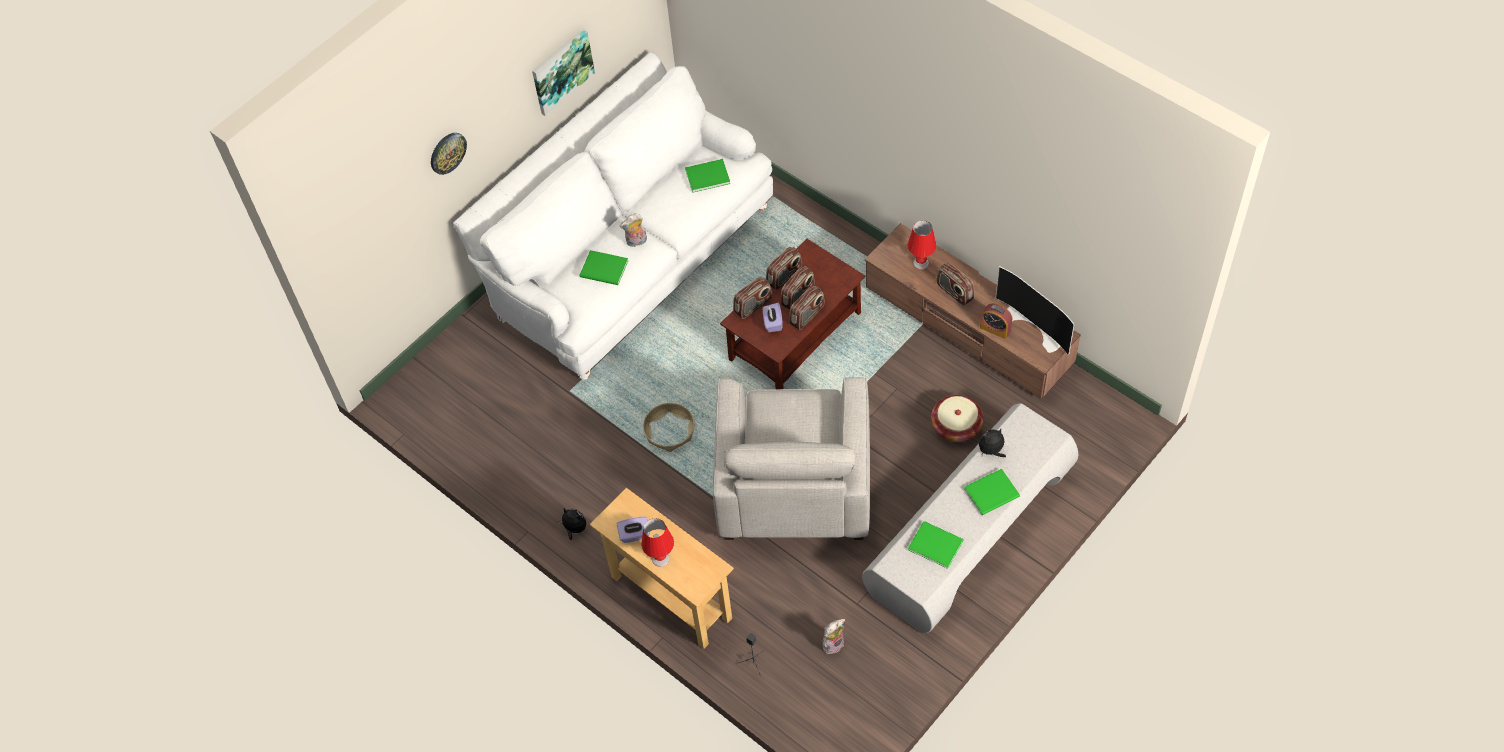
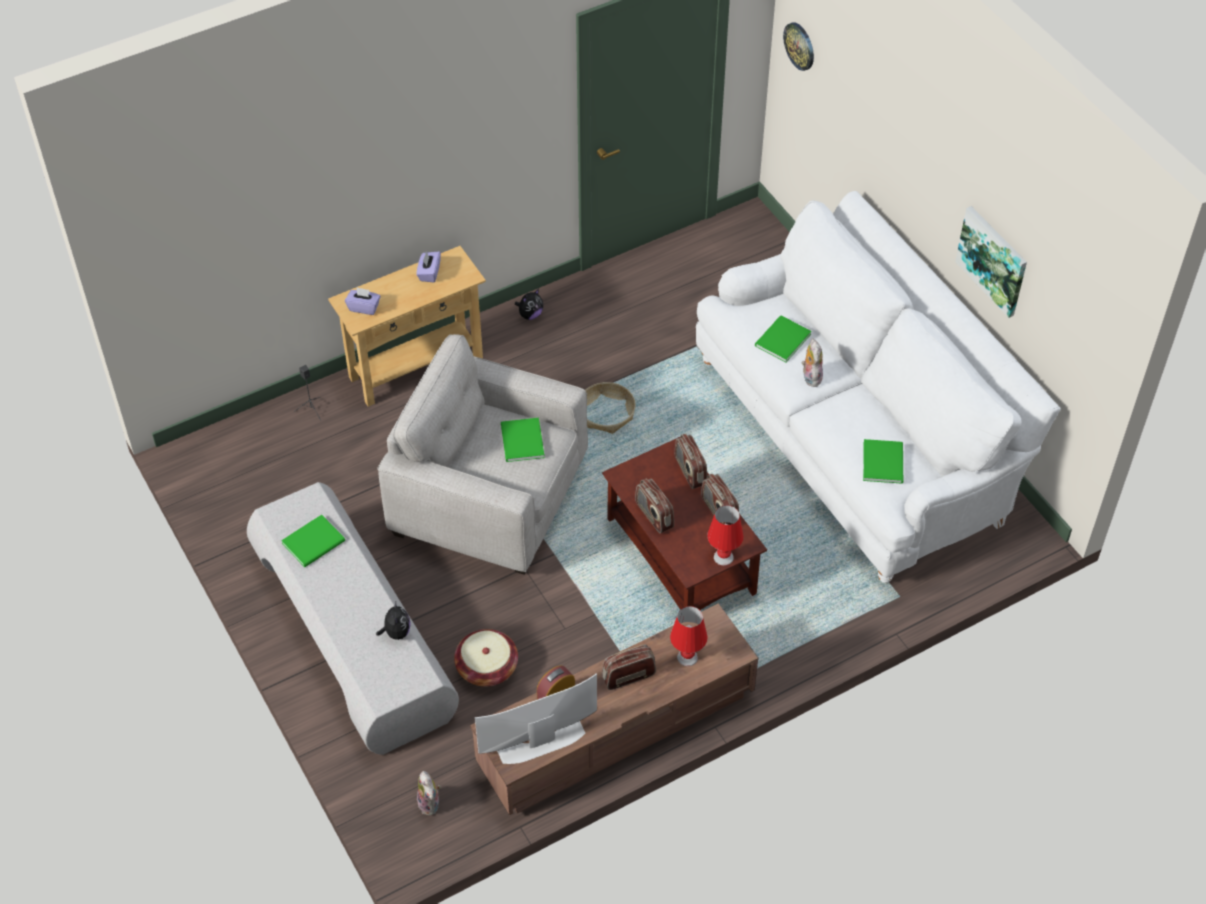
camera: 105 degrees right, 5 degrees down
(447, 152) = (886, 132): wall clock -> wall clock (799, 46)
(660, 558) = (393, 285): red table lamp -> red table lamp (723, 557)
(772, 323) = (658, 482): purple tissue box -> purple tissue box (364, 307)
(798, 296) = (685, 515): radio -> none
(833, 643) = (296, 475): plush toy -> plush toy (430, 804)
(993, 493) = (344, 615): green book -> green book (521, 442)

